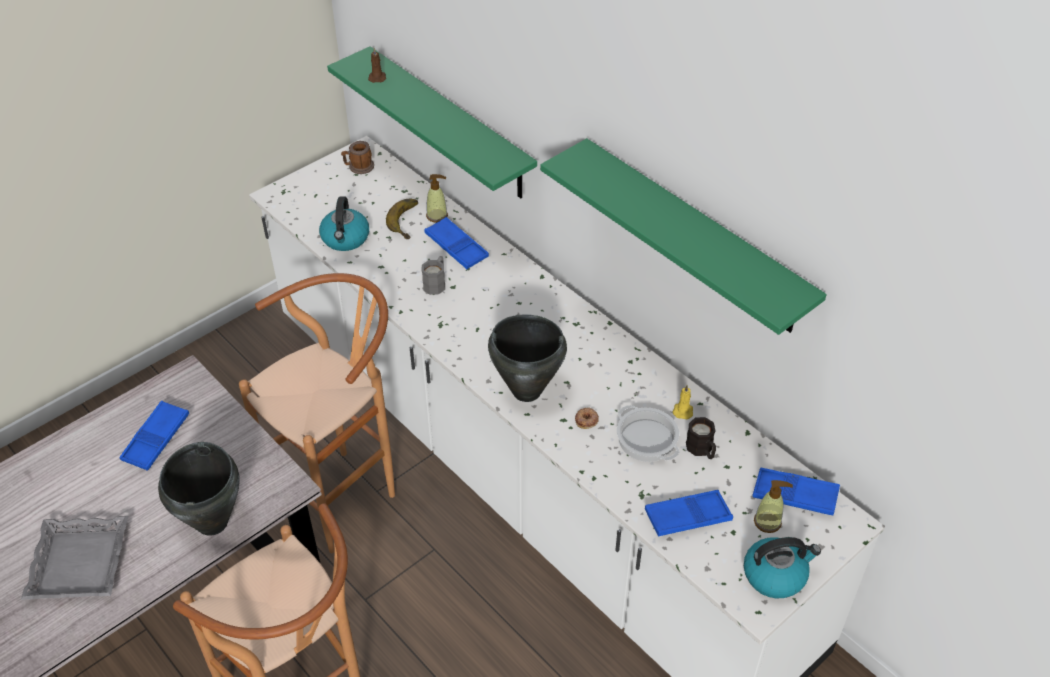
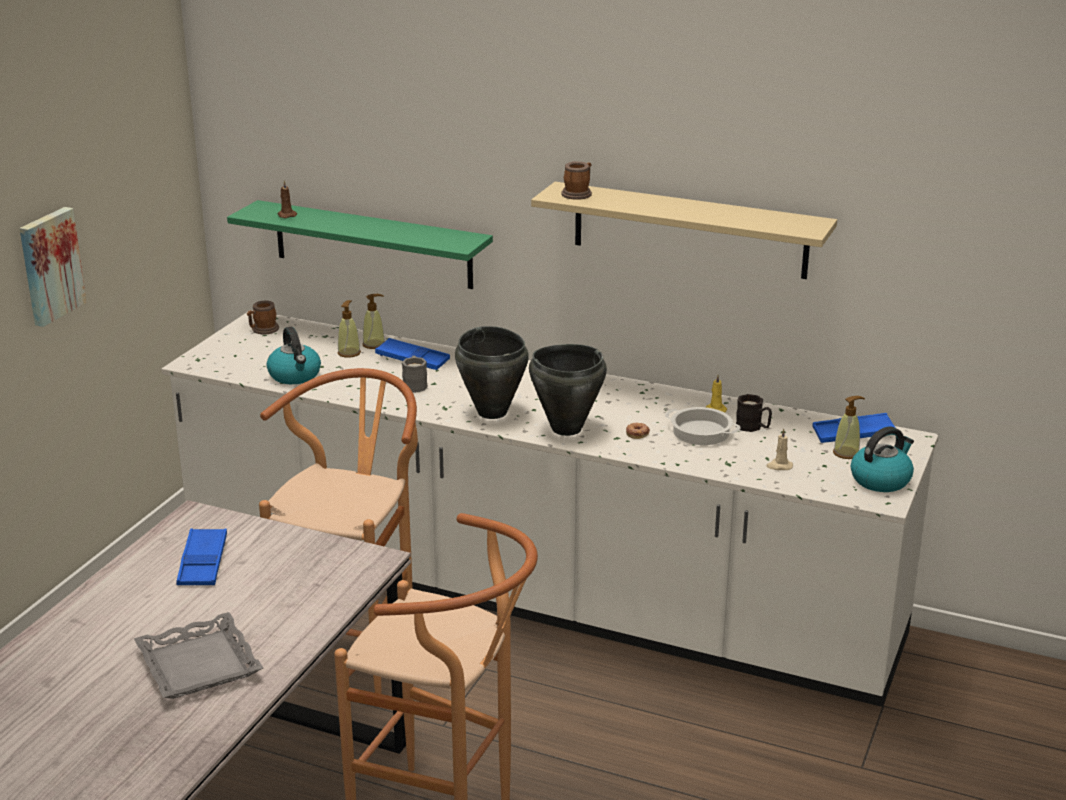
camera: 25 degrees left, 20 degrees down
(136, 103) = (49, 265): none -> picture
(213, 522) = (320, 601): black cooking pot -> black cooking pot (492, 412)
(409, 221) = (349, 353): banana -> soap dispenser
(592, 168) = (578, 194): none -> mug
(688, 517) = (779, 466): blue tray -> beige candle
(694, 237) = (689, 230): green shelf -> beige shelf

